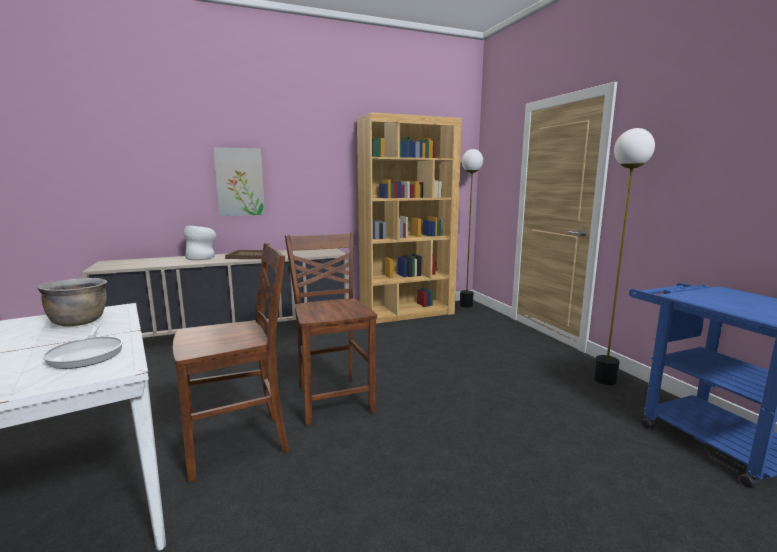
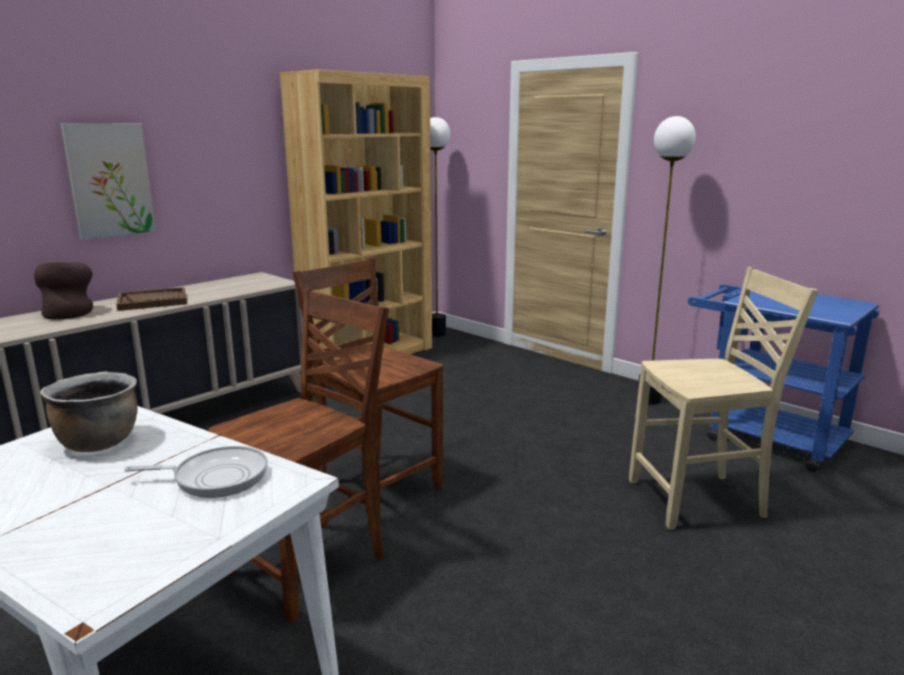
camera: 25 degrees left, 5 degrees up
(87, 354) = (215, 477): frying pan -> frying pan turned 45 degrees counterclockwise
(201, 257) = (69, 313): white vase -> brown vase
(590, 481) = (699, 500): none -> beige chair

